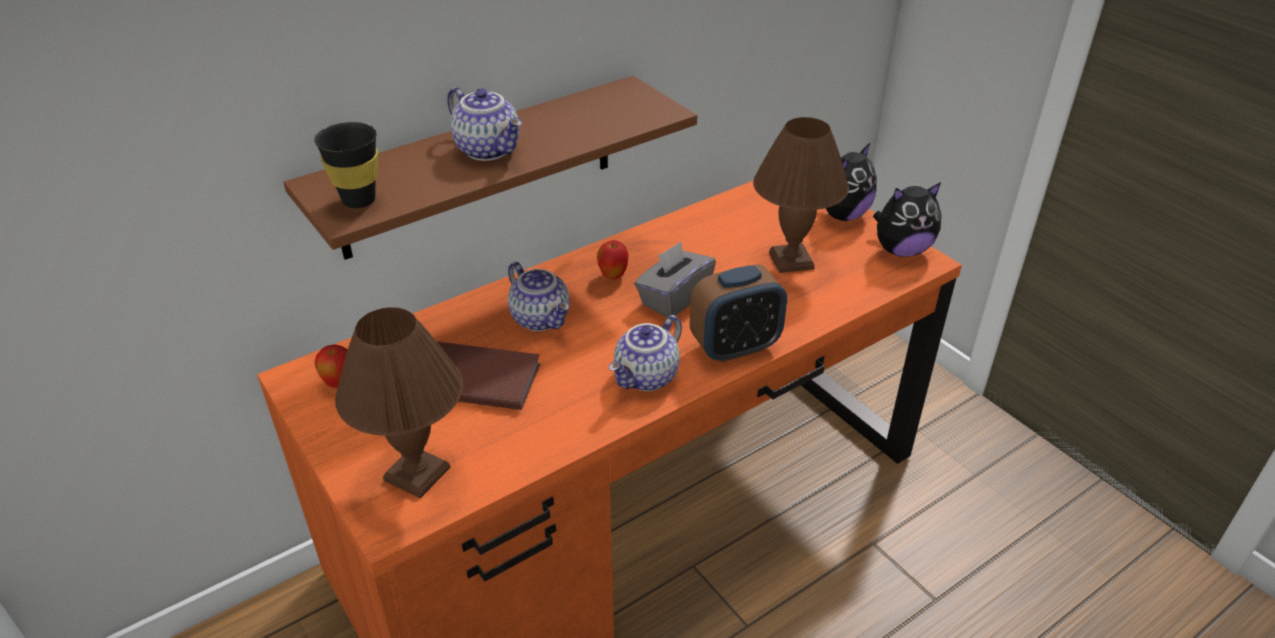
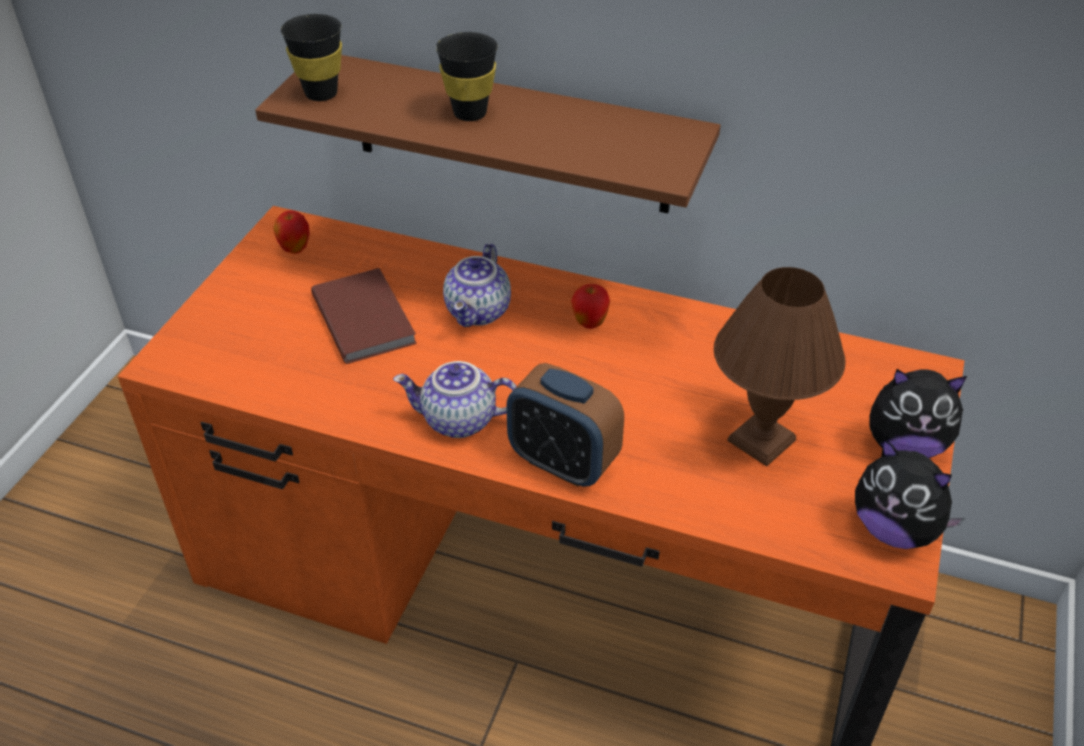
camera: 55 degrees right, 5 degrees up
(419, 473) = (227, 347): brown table lamp -> none
(489, 150) = (470, 113): teapot -> black cup
(674, 298) = (597, 382): grey tissue box -> none

